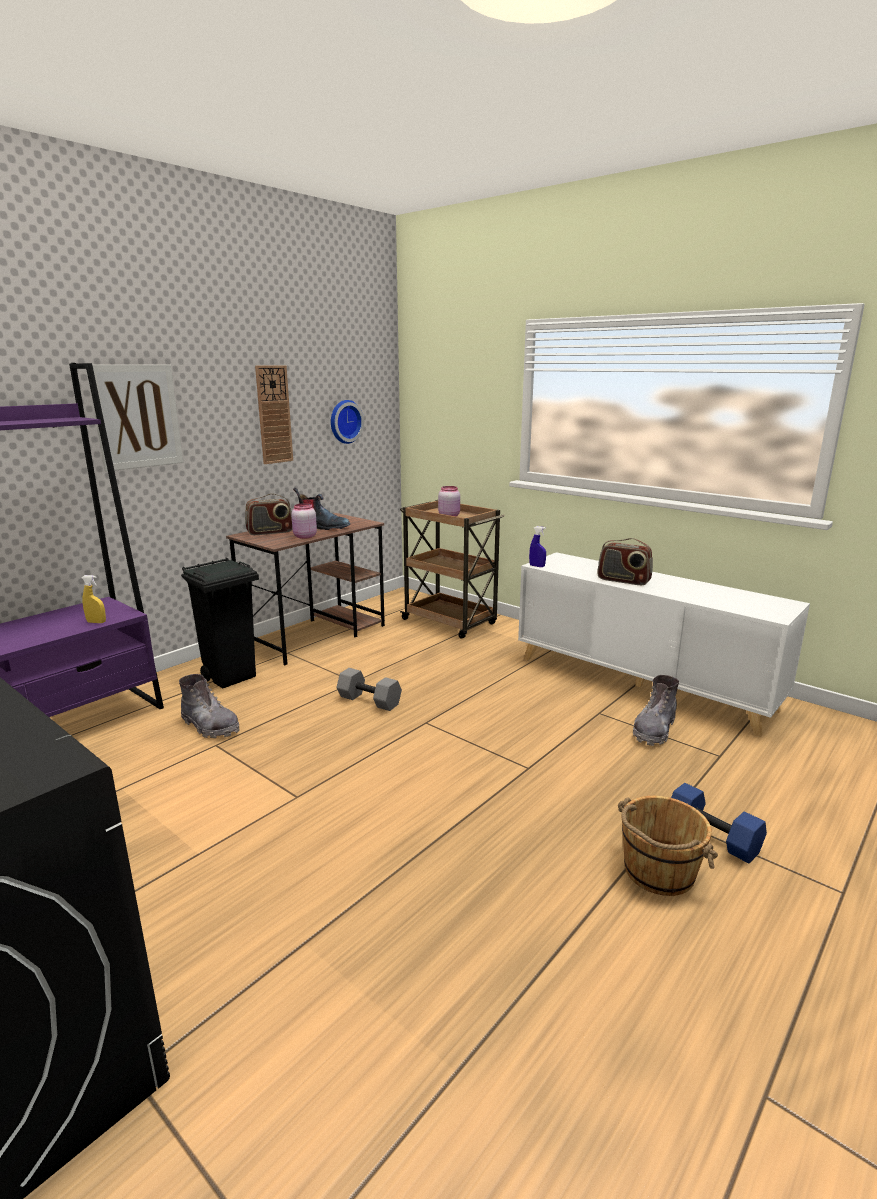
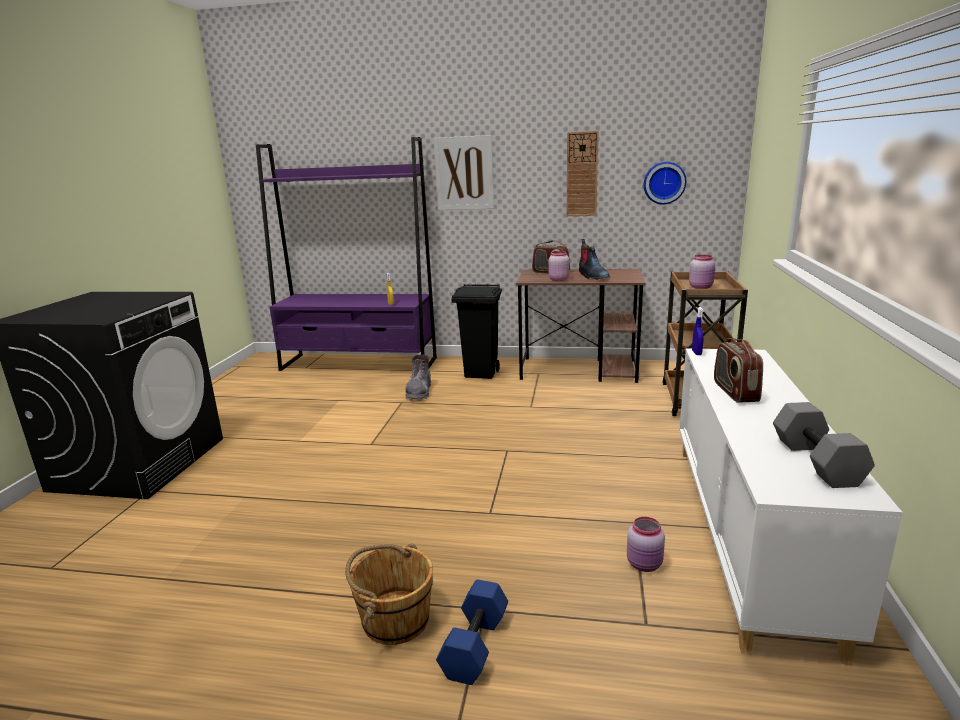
camera: 60 degrees right, 0 degrees up
(368, 701) = (509, 421): grey dumbbell -> grey dumbbell (814, 461)
(654, 730) = (645, 564): grey boot -> pink jar

